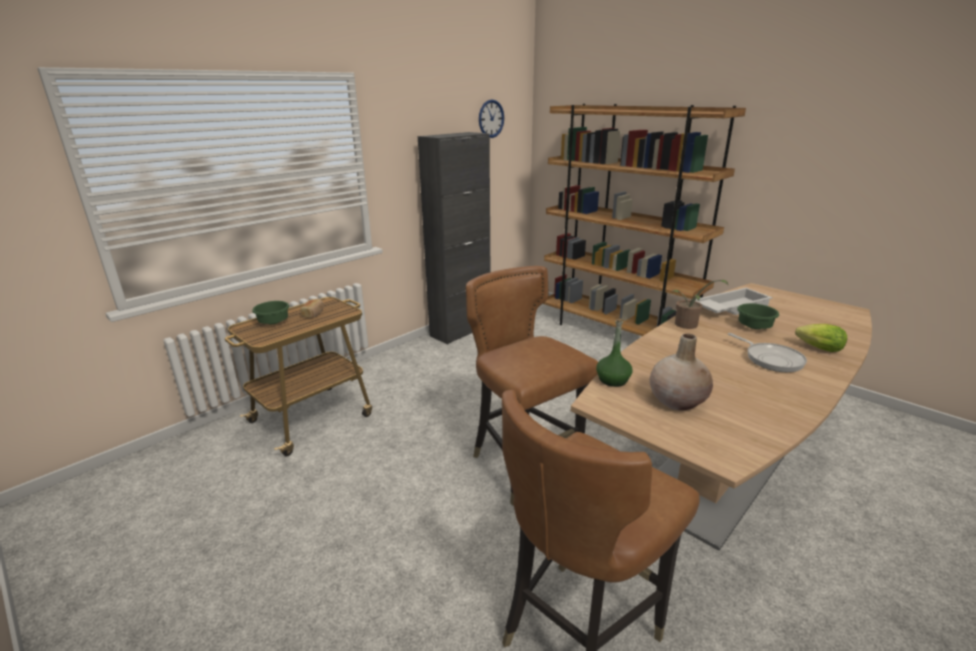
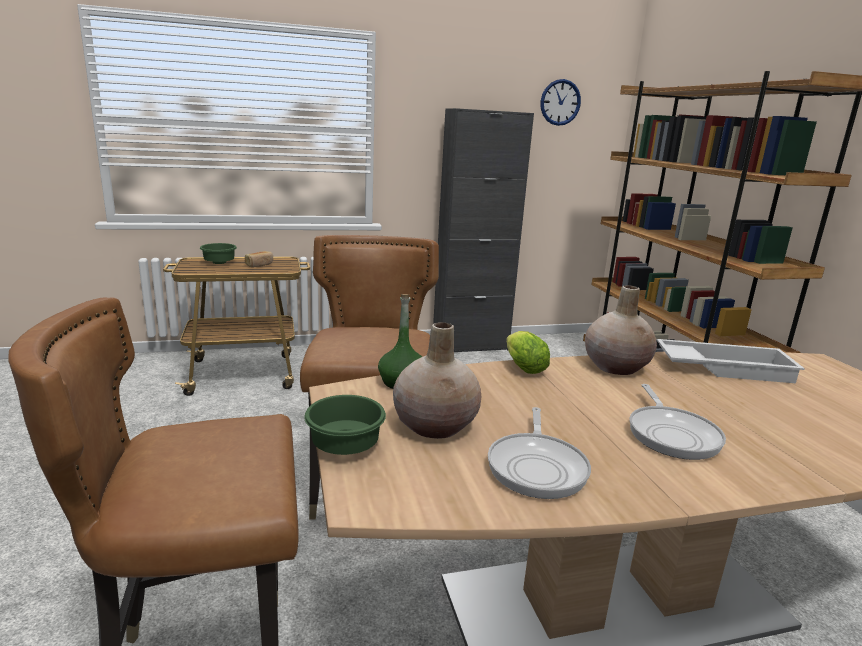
camera: 30 degrees right, 5 degrees down
(688, 325) = (616, 367): potted plant -> beige vase
(755, 326) = (723, 396): green bowl -> green bowl (348, 446)
(755, 403) = (537, 467): none -> frying pan
(816, 348) = (786, 449): lettuce -> lettuce (522, 367)

